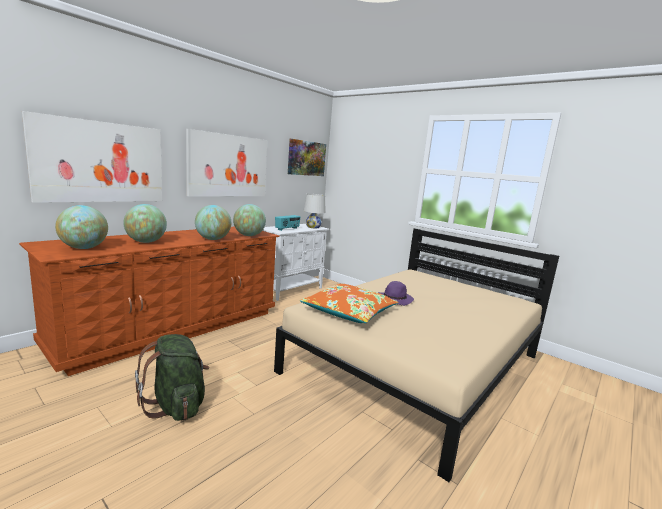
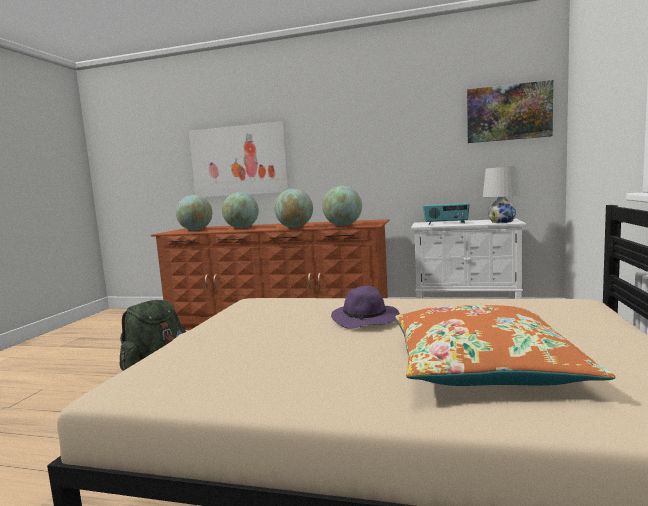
camera: 65 degrees right, 5 degrees down
(228, 166) = (365, 145): picture -> none
(349, 312) = (265, 315): orange pillow -> orange pillow (482, 366)

